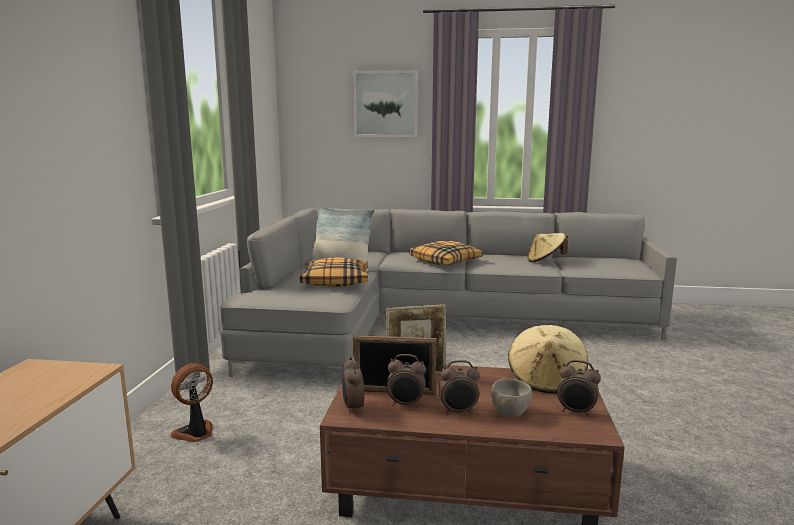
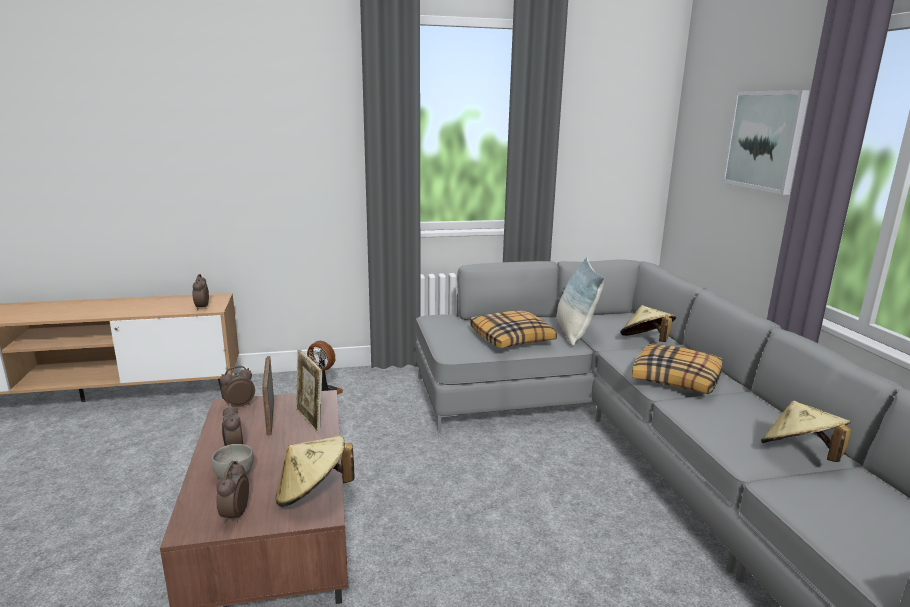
camera: 70 degrees right, 5 degrees up
(382, 256) = (646, 341): none -> beige hat
(406, 404) = (247, 425): alarm clock -> alarm clock (202, 308)

